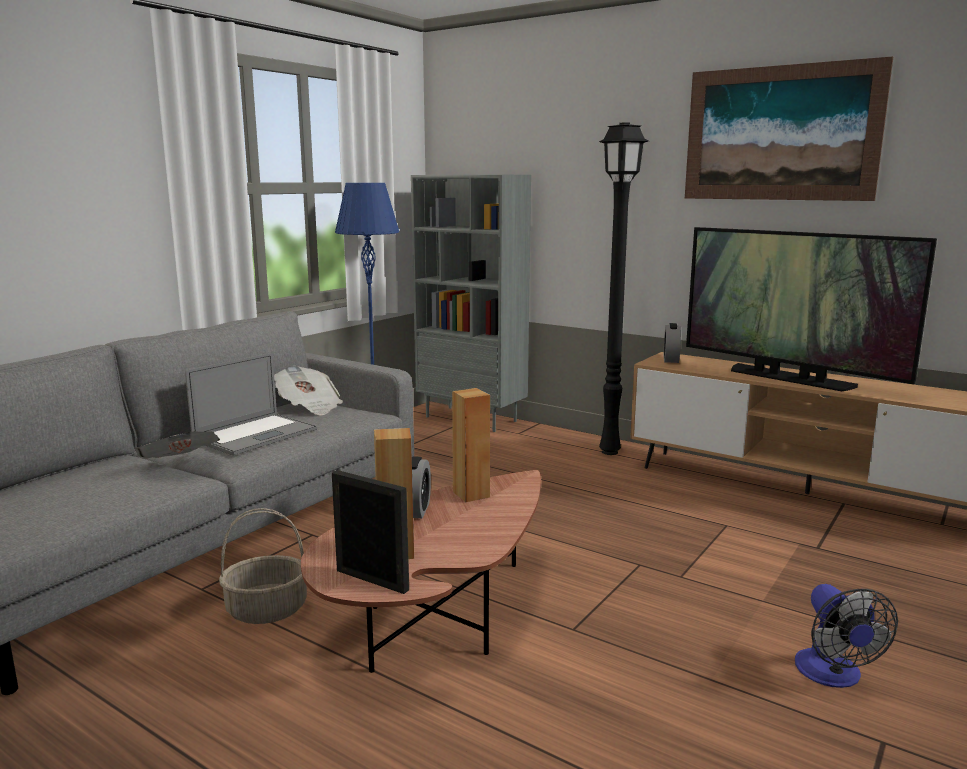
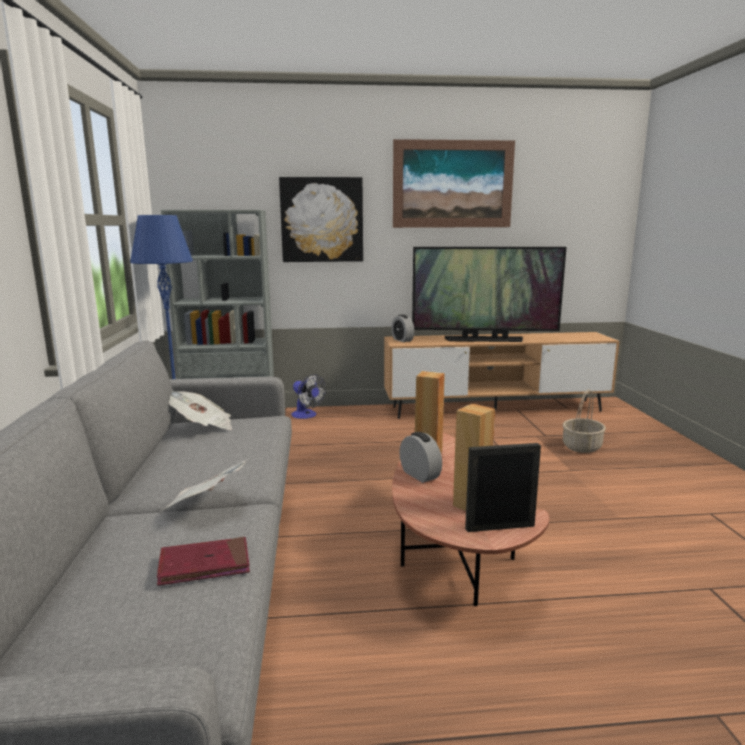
camera: 40 degrees left, 0 degrees up
(90, 502) = (204, 565): none -> red book
(255, 435) = (214, 459): laptop -> none
(267, 609) = (332, 605): basket -> basket (581, 446)
(595, 187) = (322, 220): none -> picture
(610, 451) = (361, 414): black floor lamp -> none
(833, 675) = (651, 493): fan -> fan (307, 415)

